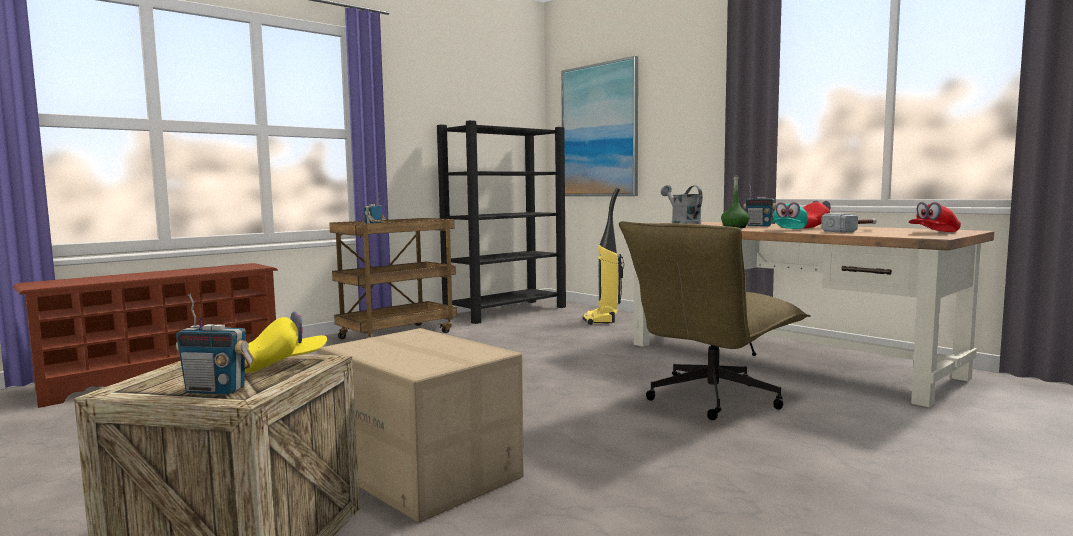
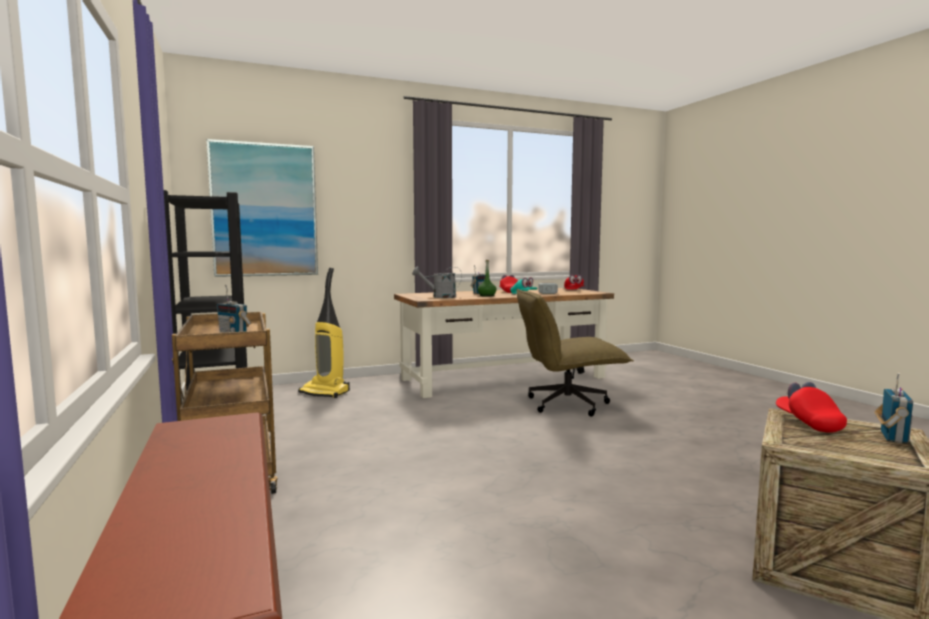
camera: 70 degrees left, 0 degrees up
(282, 365) = (808, 423): yellow cap -> red cap
(423, 472) = (691, 494): cardboard box -> none
(714, 398) = (569, 404): beige office chair -> beige office chair turned 105 degrees clockwise

